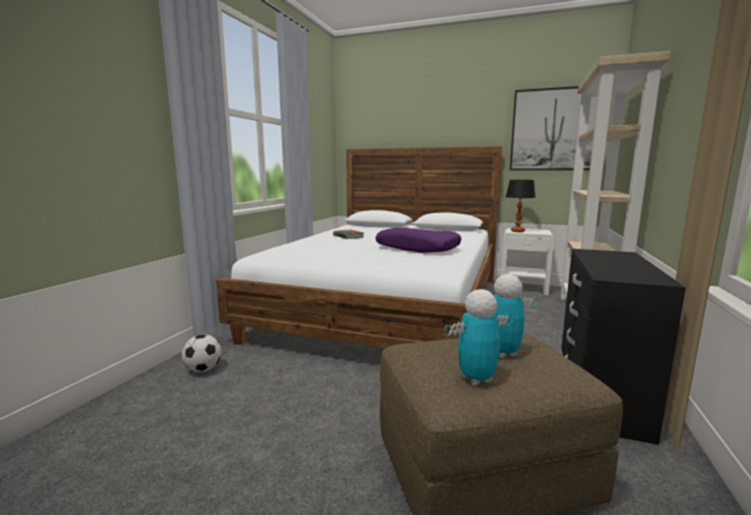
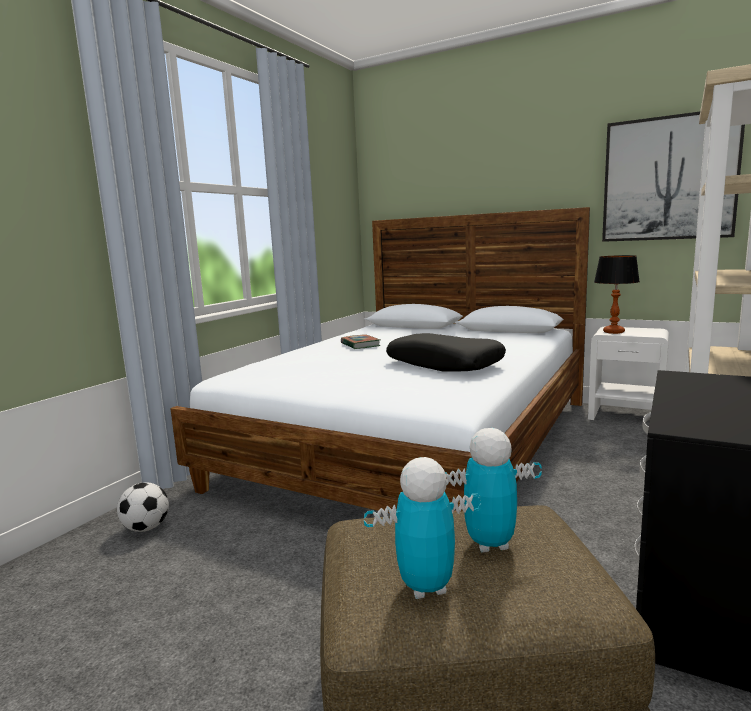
camera: 10 degrees right, 0 degrees up
(417, 248) = (444, 364): purple pillow -> black pillow

